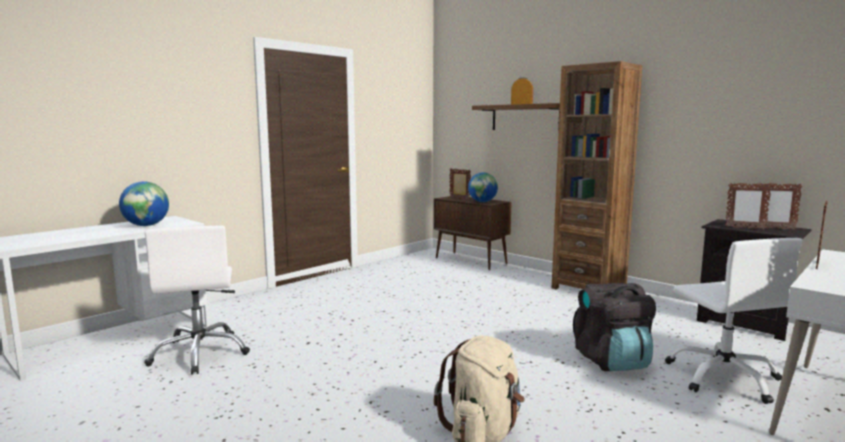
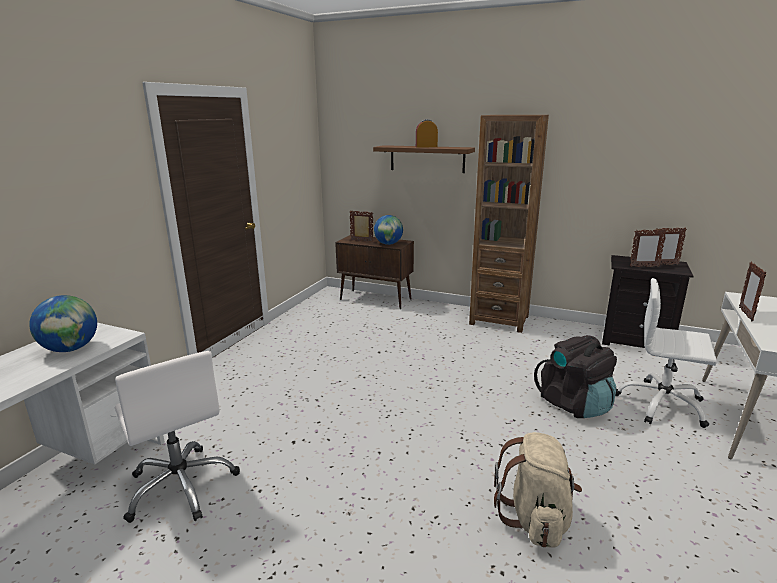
camera: 20 degrees left, 10 degrees up
(724, 377) = (661, 404): white office chair -> white office chair turned 150 degrees clockwise

